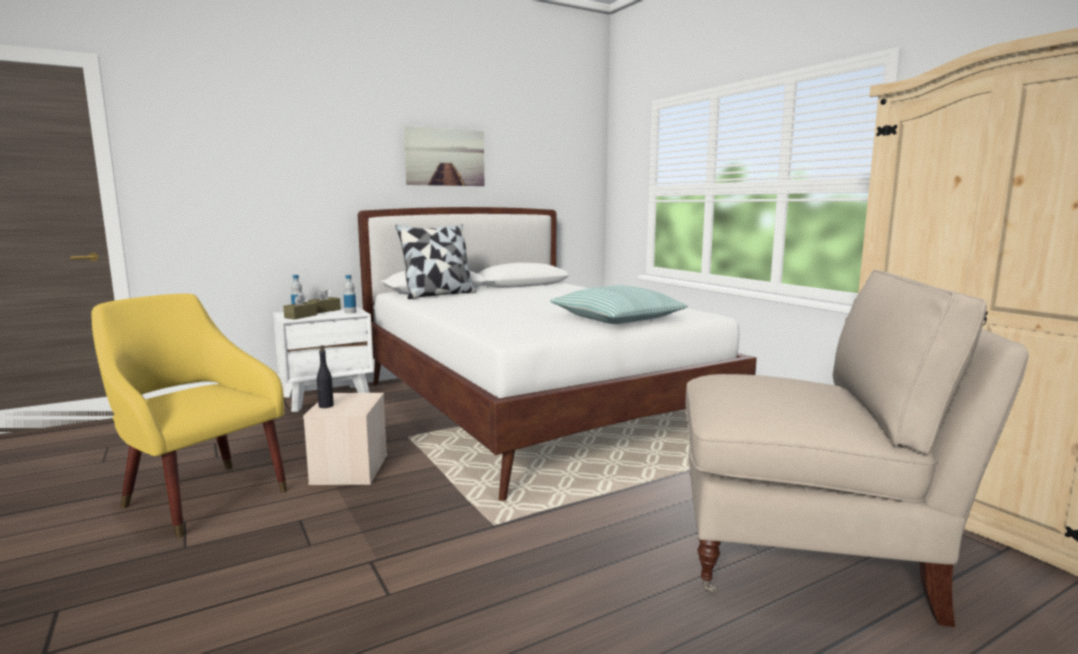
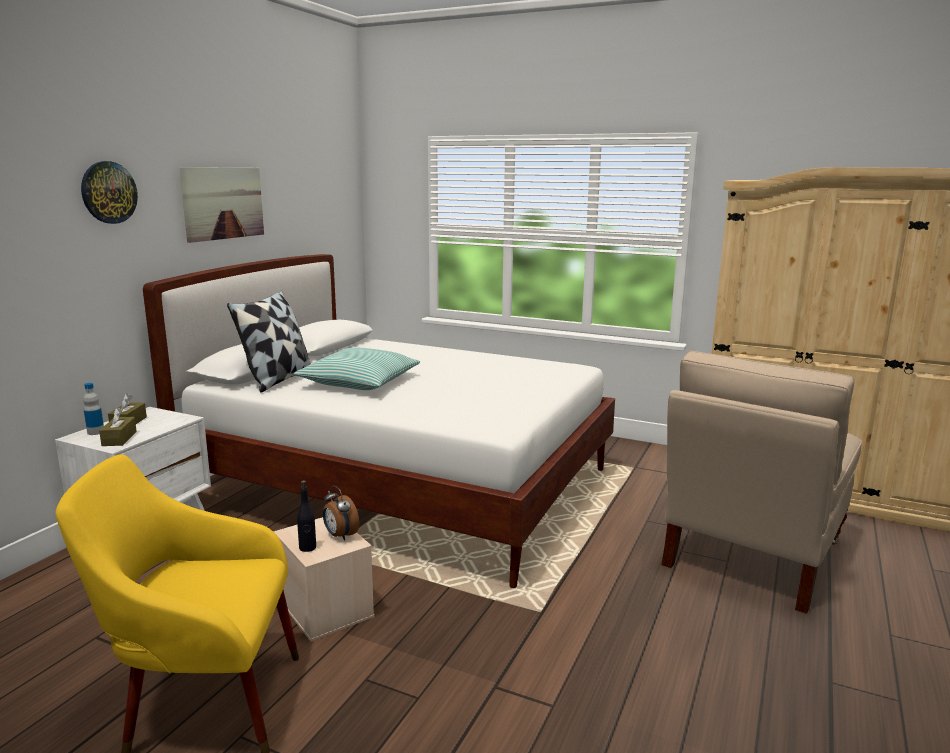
camera: 35 degrees left, 5 degrees up
(338, 140) = (108, 192): none -> wall clock
(350, 312) = (171, 419): bottle -> none
(358, 405) = (340, 536): none -> alarm clock
(617, 319) = (527, 386): pillow -> pillow (360, 382)
(806, 556) = (752, 554): beige chair -> beige chair turned 150 degrees clockwise

